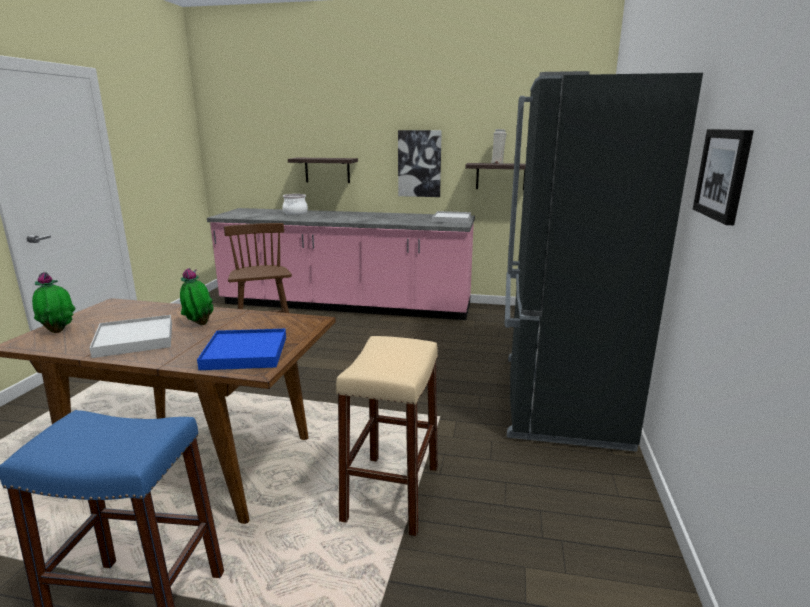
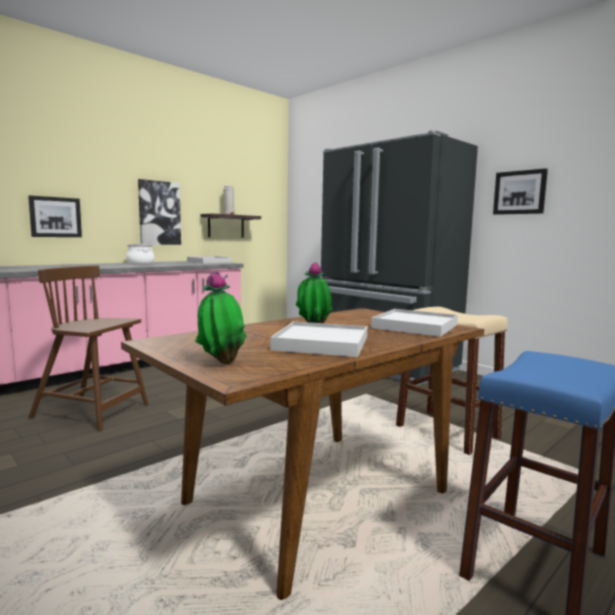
camera: 55 degrees left, 10 degrees down
(245, 353) = (414, 326): blue tray -> white tray
(295, 213) = (29, 266): cooking pot -> cooking pot (141, 263)
(327, 170) = (55, 217): shelf -> picture

